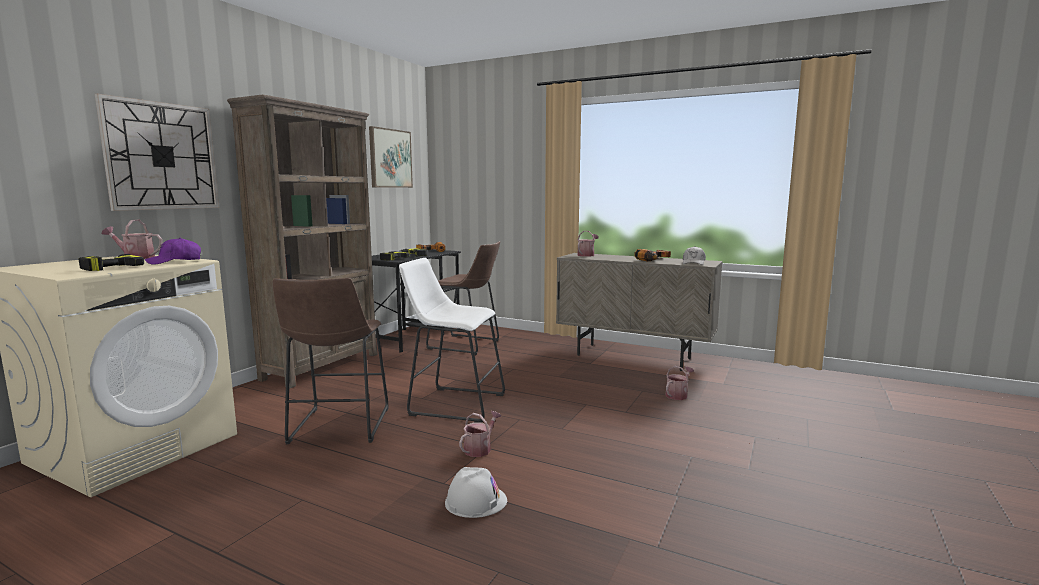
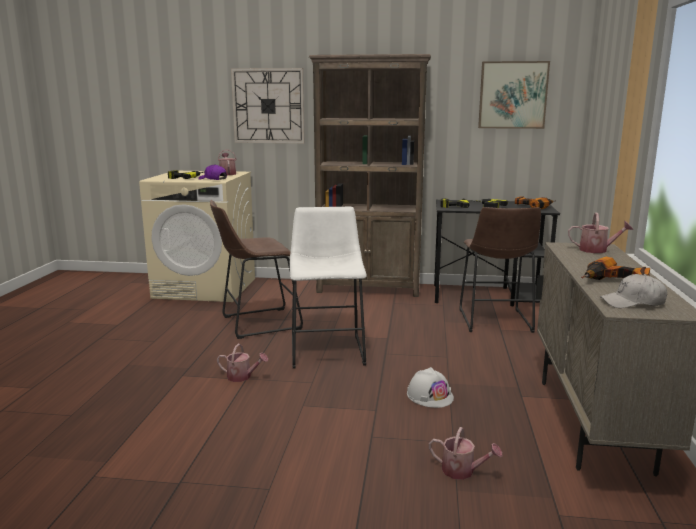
camera: 70 degrees right, 5 degrees up
(475, 501) = (157, 391): white hard hat -> white hard hat (430, 395)

